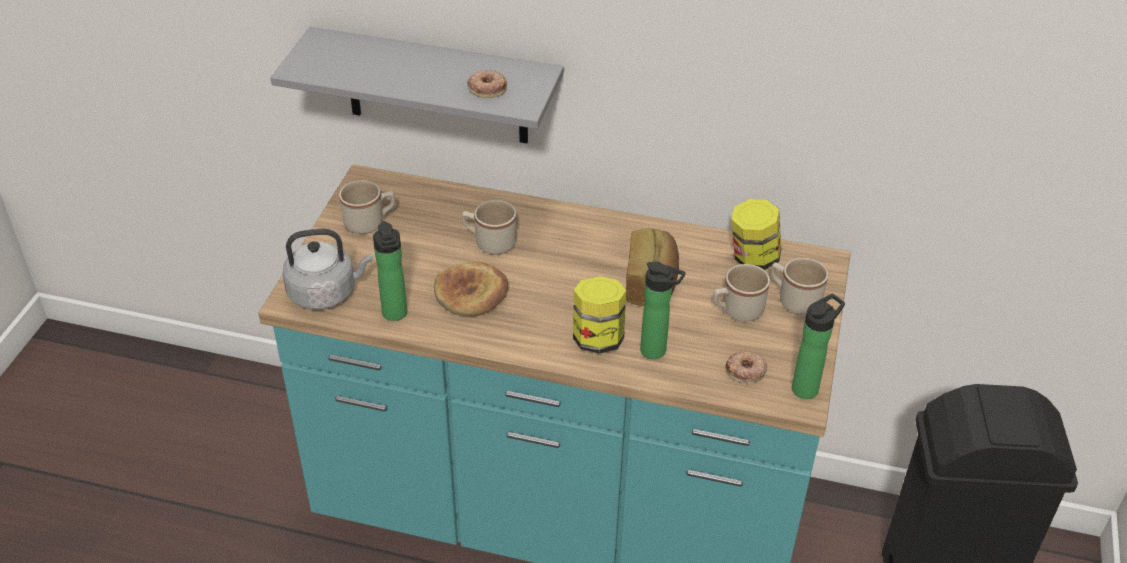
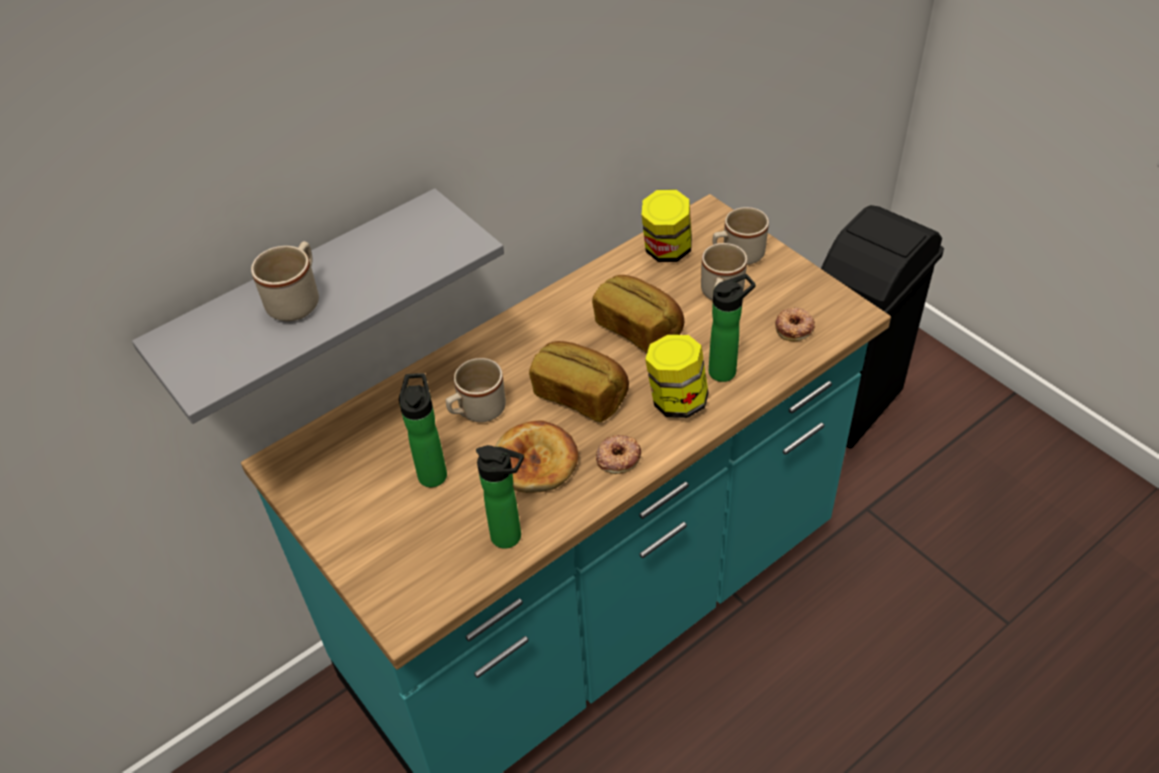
camera: 50 degrees left, 5 degrees up
(326, 293) = (422, 581): grey kettle -> none
(370, 222) = (351, 491): beige mug -> beige mug (298, 299)
(487, 87) = (412, 253): donut -> donut (618, 457)
(554, 285) = (580, 395): none -> bread
(808, 387) = (842, 302): bottle -> bottle (432, 472)

